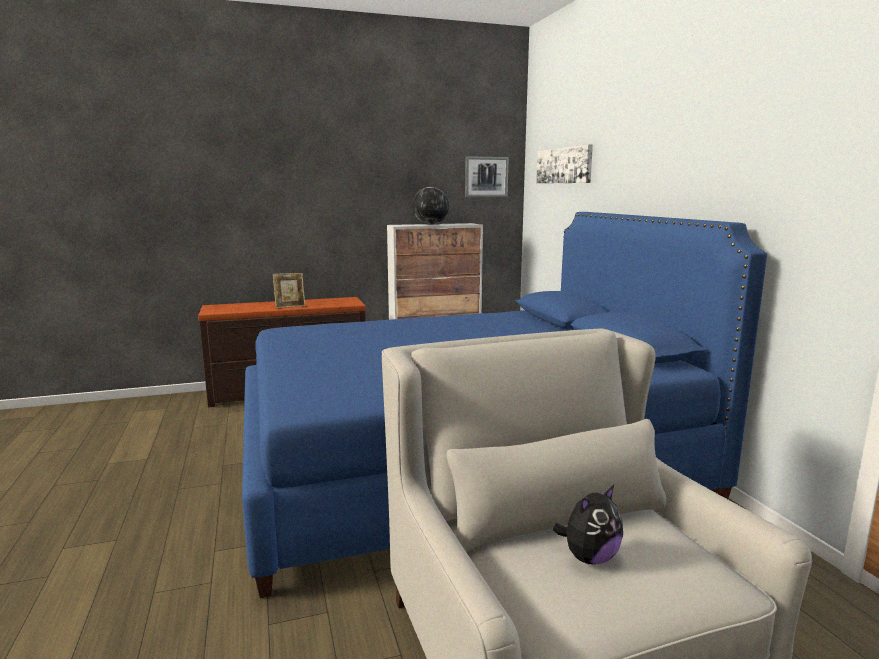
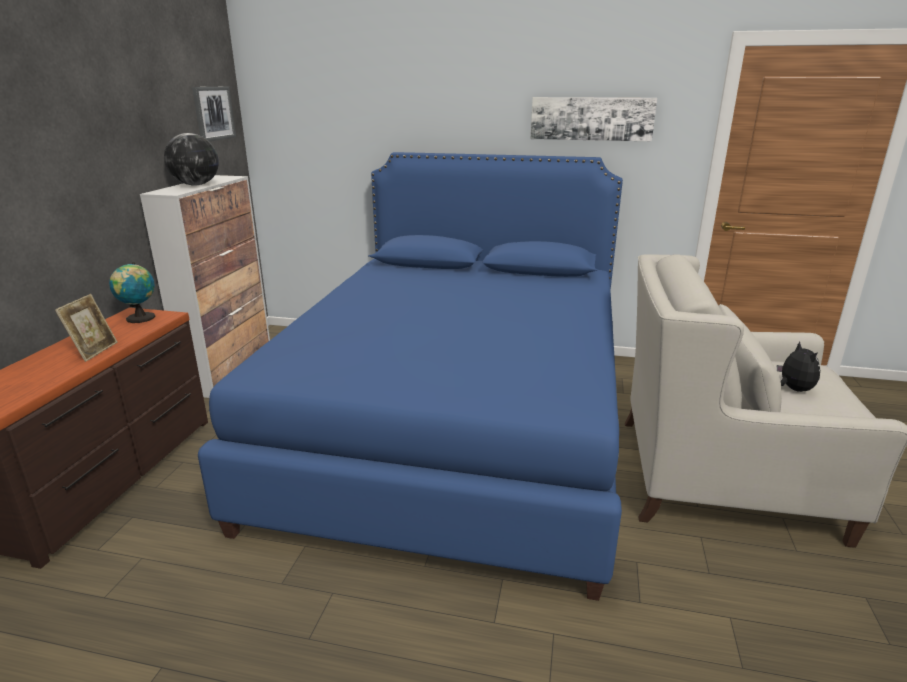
camera: 60 degrees left, 10 degrees up
(342, 301) = (139, 319): none -> globe
(564, 165) = (332, 100): picture -> picture (591, 118)

